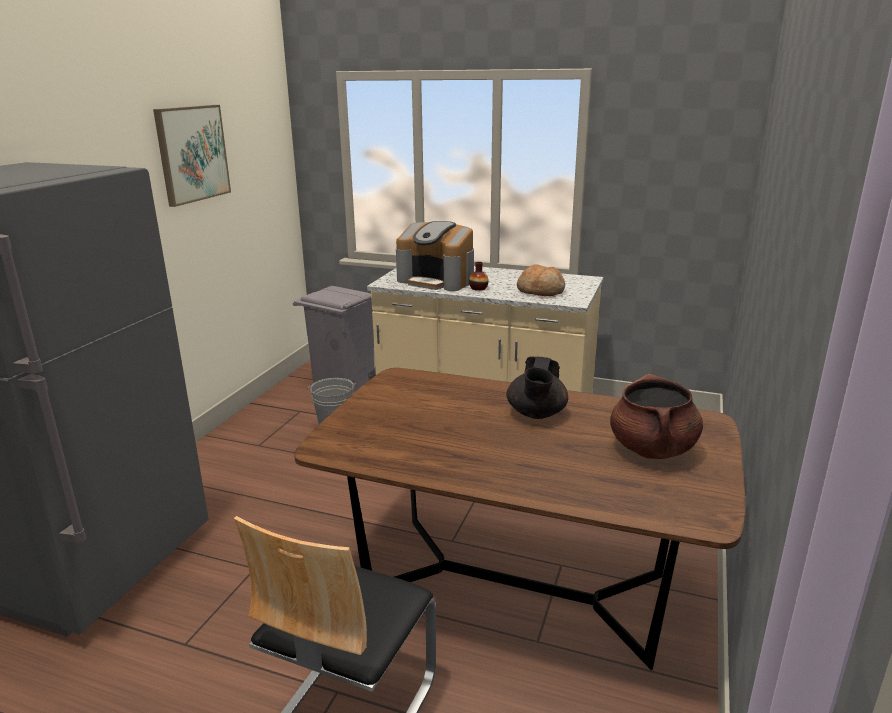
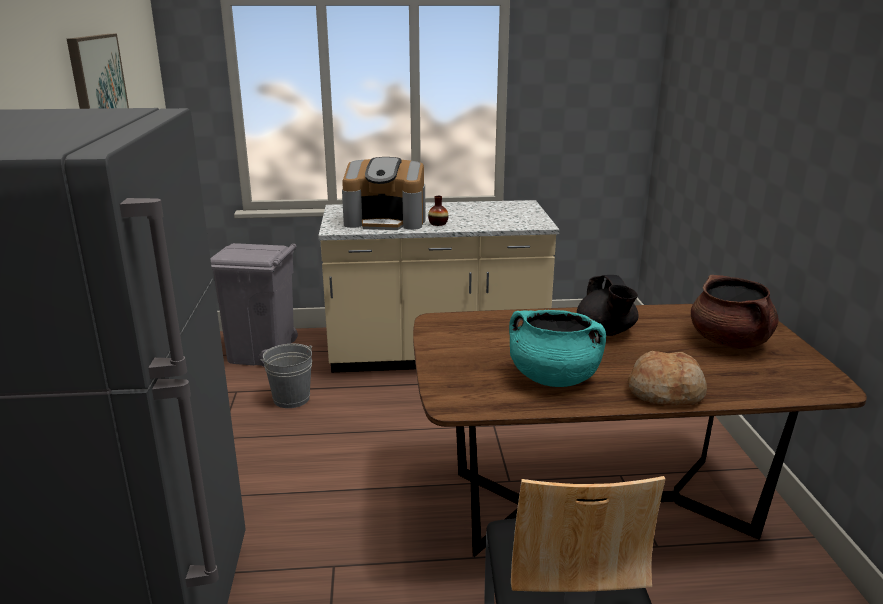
camera: 25 degrees left, 0 degrees up
(432, 445) = (553, 378): none -> turquoise cooking pot
(541, 291) = (499, 219): bread -> bread (666, 392)

